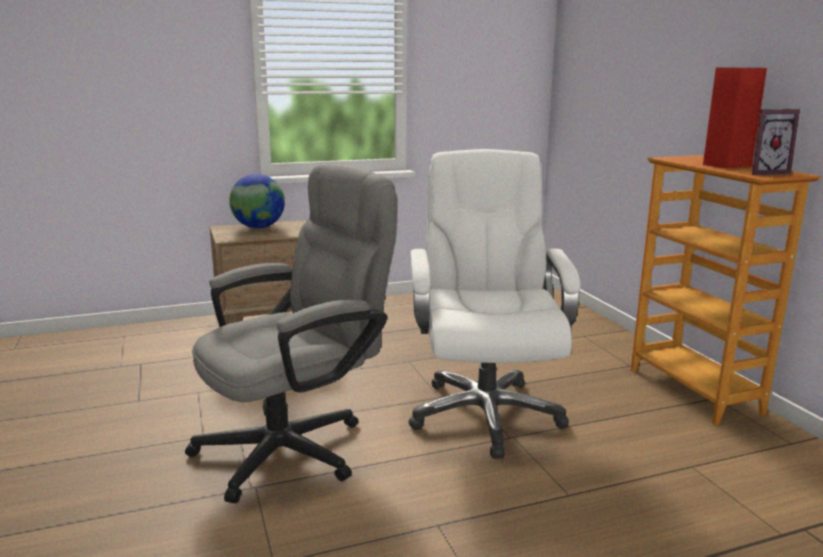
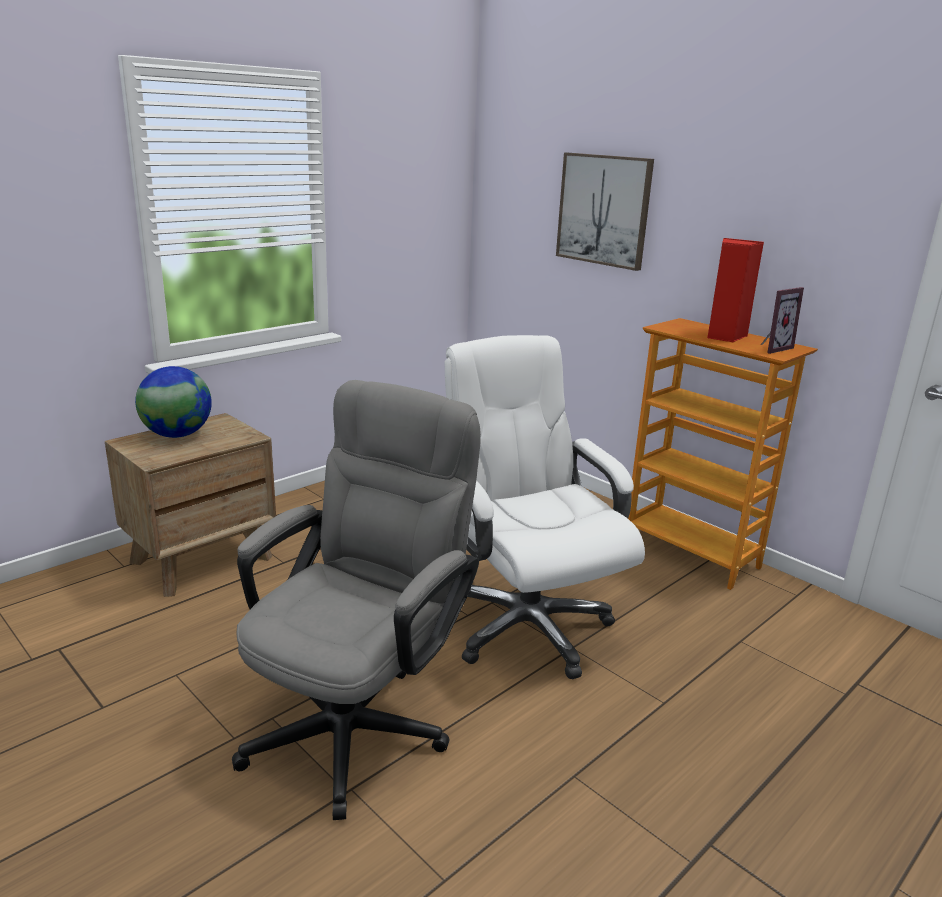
camera: 25 degrees left, 5 degrees up
(645, 60) = (604, 210): none -> picture

